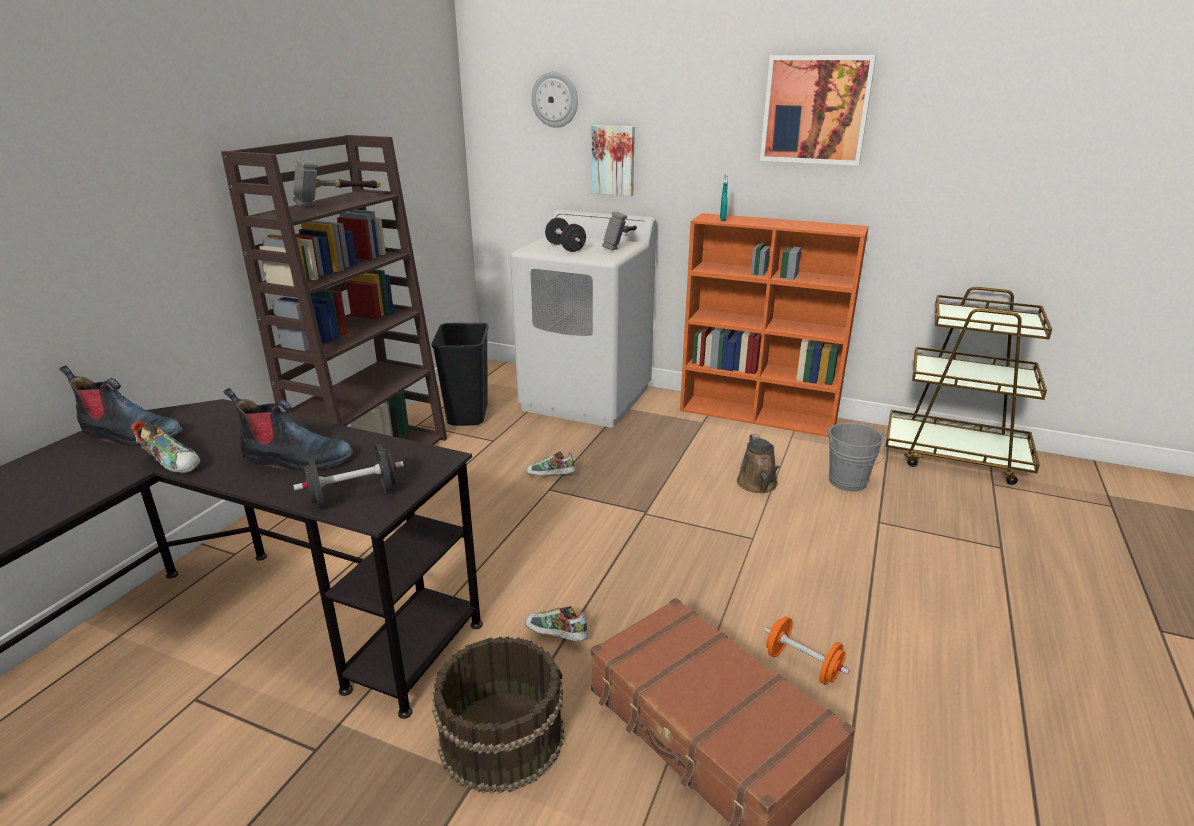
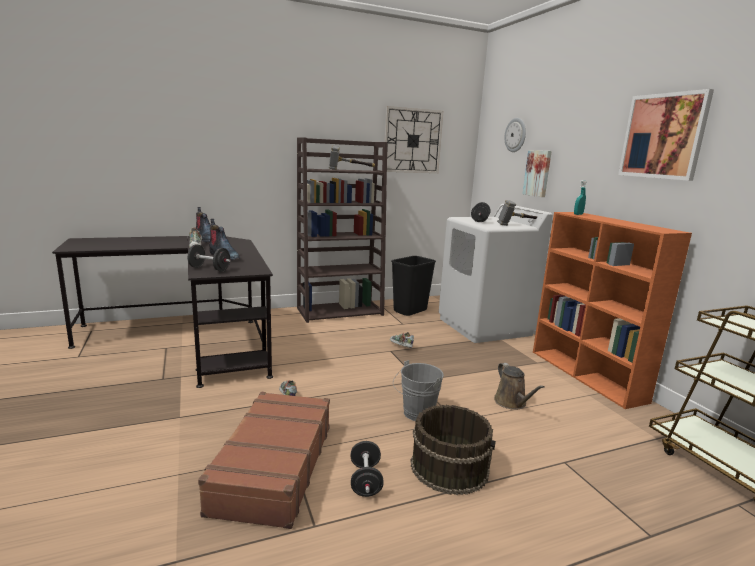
camera: 45 degrees right, 10 degrees down
(389, 122) = (412, 141): none -> wall clock
(501, 736) = (208, 412): brown bucket -> brown bucket (449, 467)
(758, 485) = (512, 403): brown watering can -> brown watering can turned 60 degrees counterclockwise
(802, 665) = (365, 480): orange dumbbell -> black dumbbell
(848, 484) = (583, 434): grey bucket -> grey bucket (416, 414)

